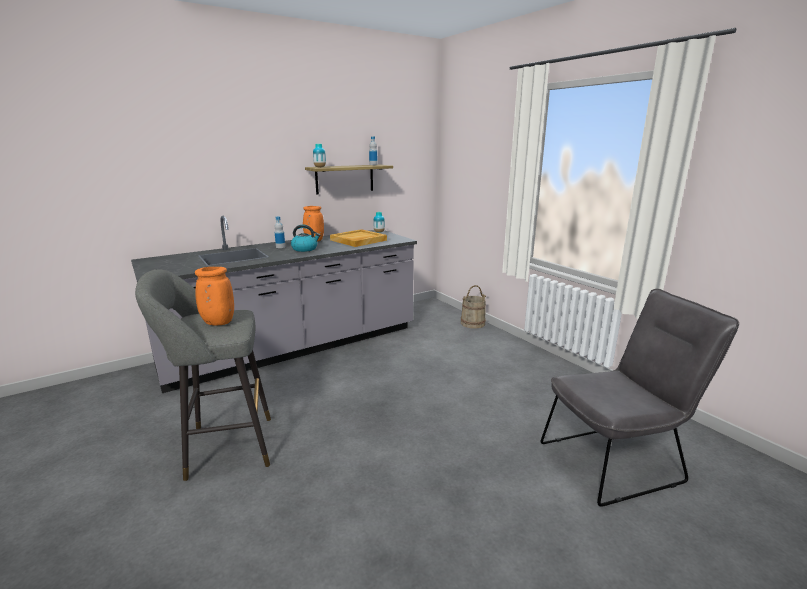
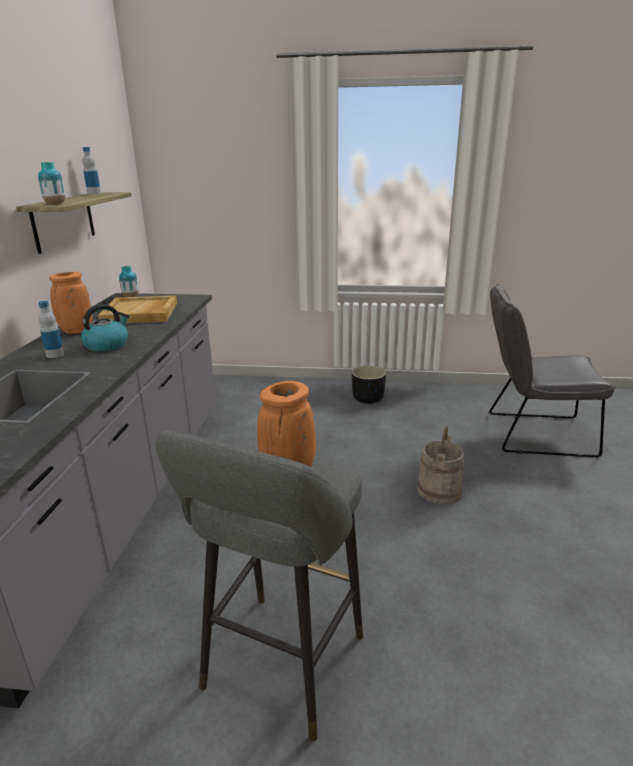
camera: 50 degrees left, 5 degrees up
(472, 323) = (259, 383): beige bucket -> beige bucket (438, 490)
(525, 364) = (368, 398): none -> black planter
(617, 460) = (531, 433): grey chair -> grey chair turned 105 degrees counterclockwise

